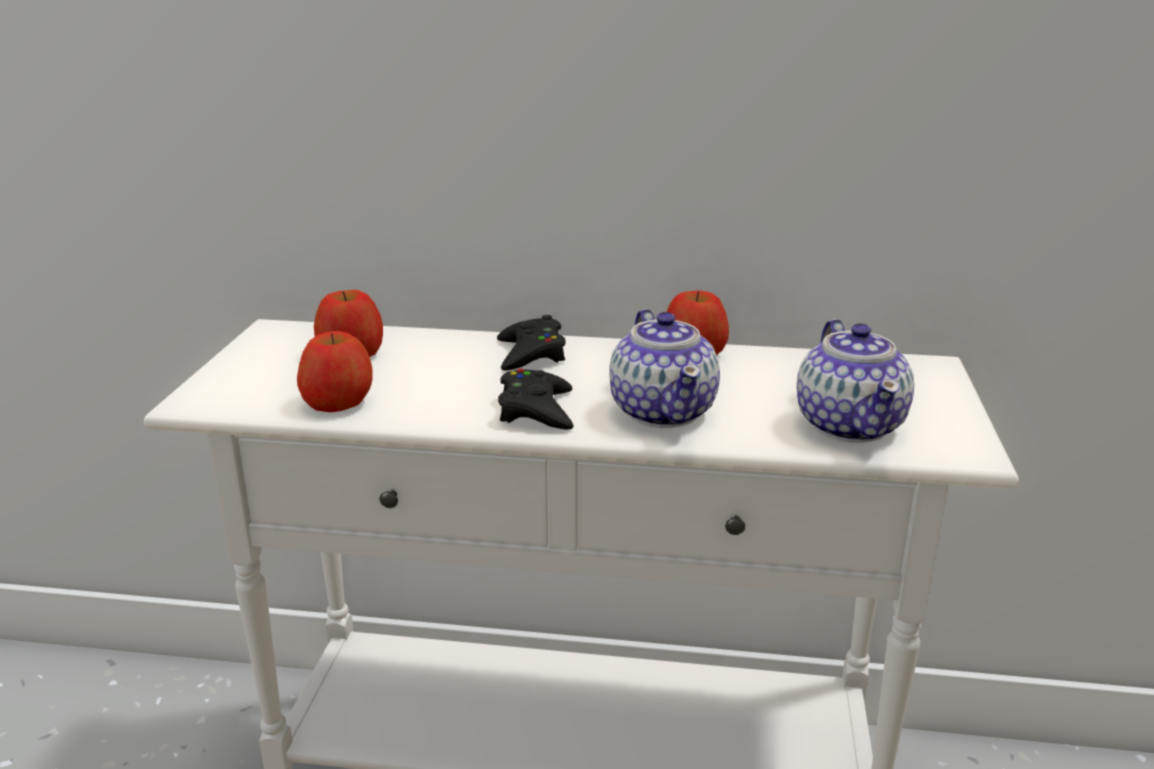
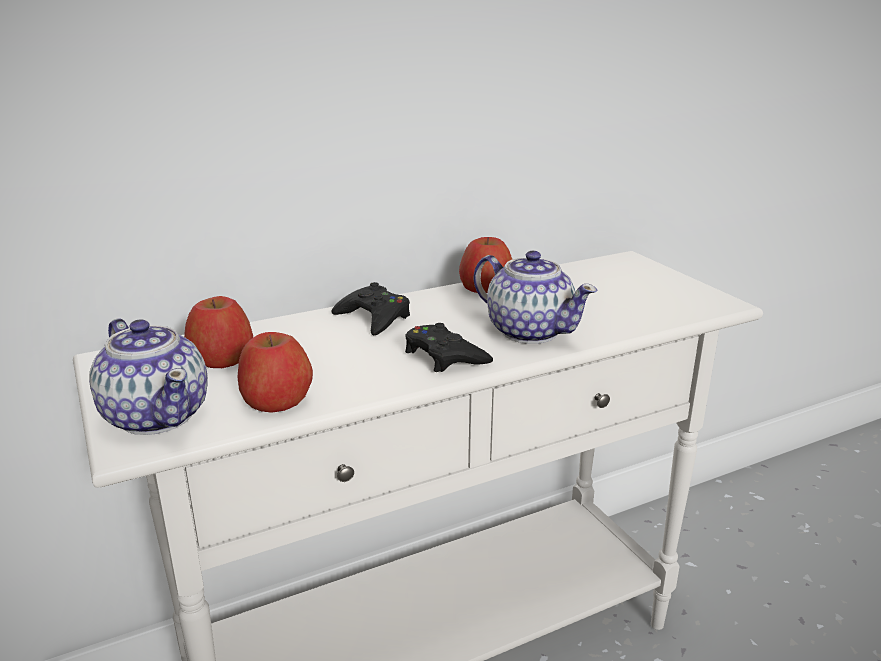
camera: 35 degrees left, 0 degrees up
(850, 425) = (645, 306): teapot -> teapot (157, 415)

